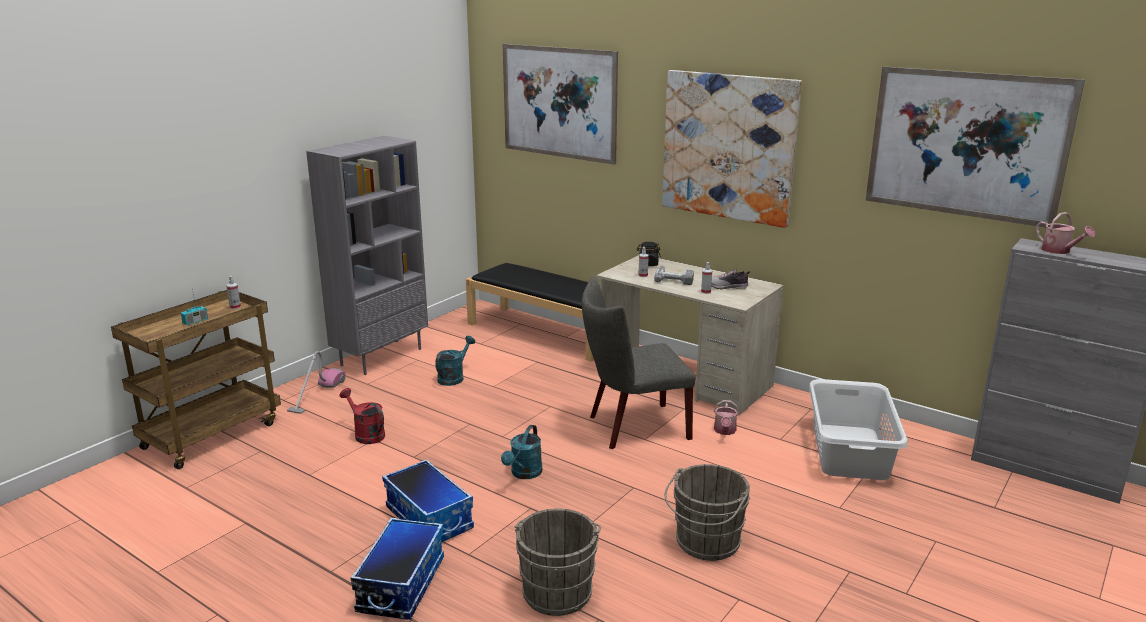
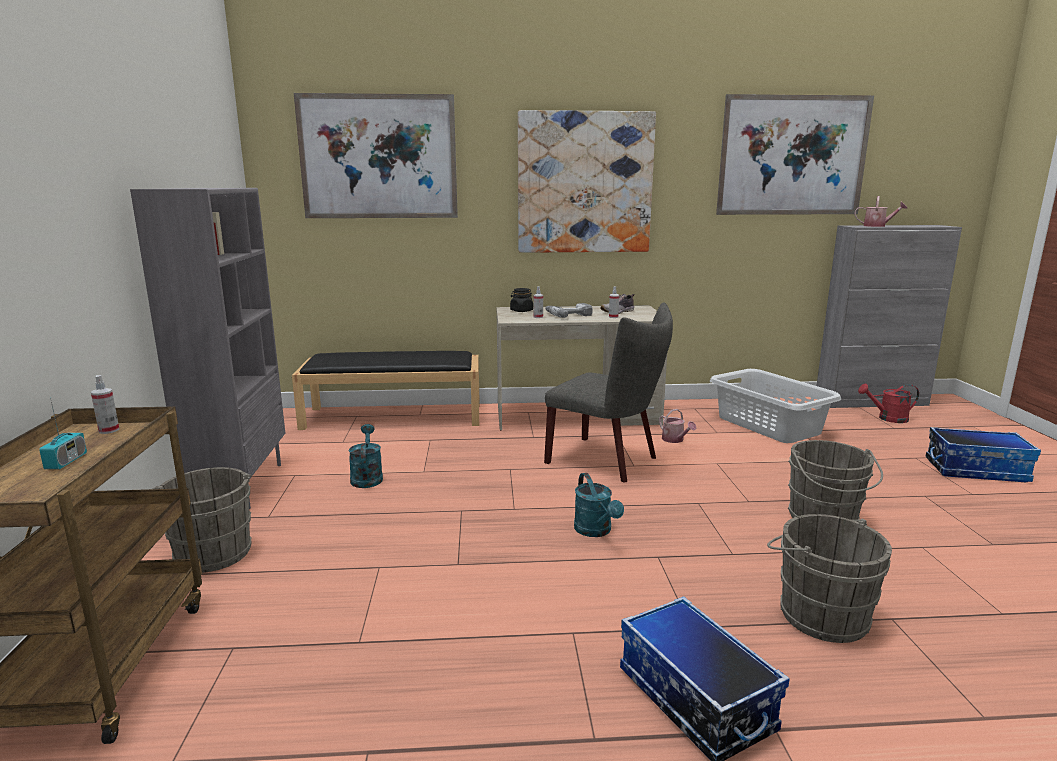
camera: 40 degrees left, 5 degrees down
(317, 395) = (214, 551): vacuum cleaner -> grey bucket
(366, 434) = (359, 566): red watering can -> red watering can (887, 418)
(430, 518) = (590, 614): storage box -> storage box (976, 470)
(632, 427) = (608, 461): grey chair -> grey chair turned 90 degrees counterclockwise

